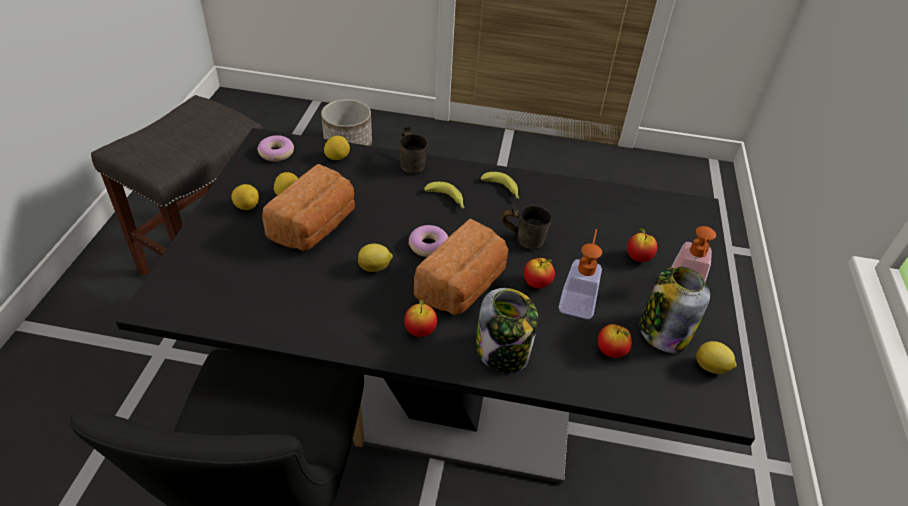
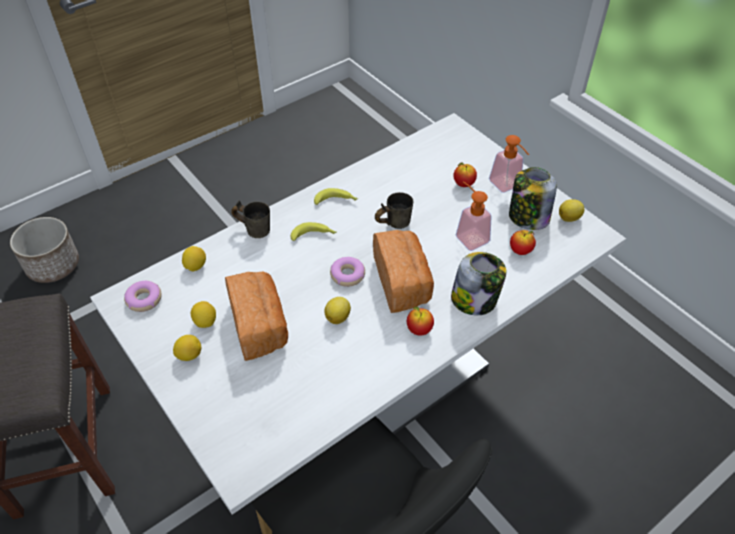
camera: 45 degrees left, 5 degrees up
(443, 397) = (367, 383): black dining table -> white dining table
(537, 284) = (437, 245): apple -> none

